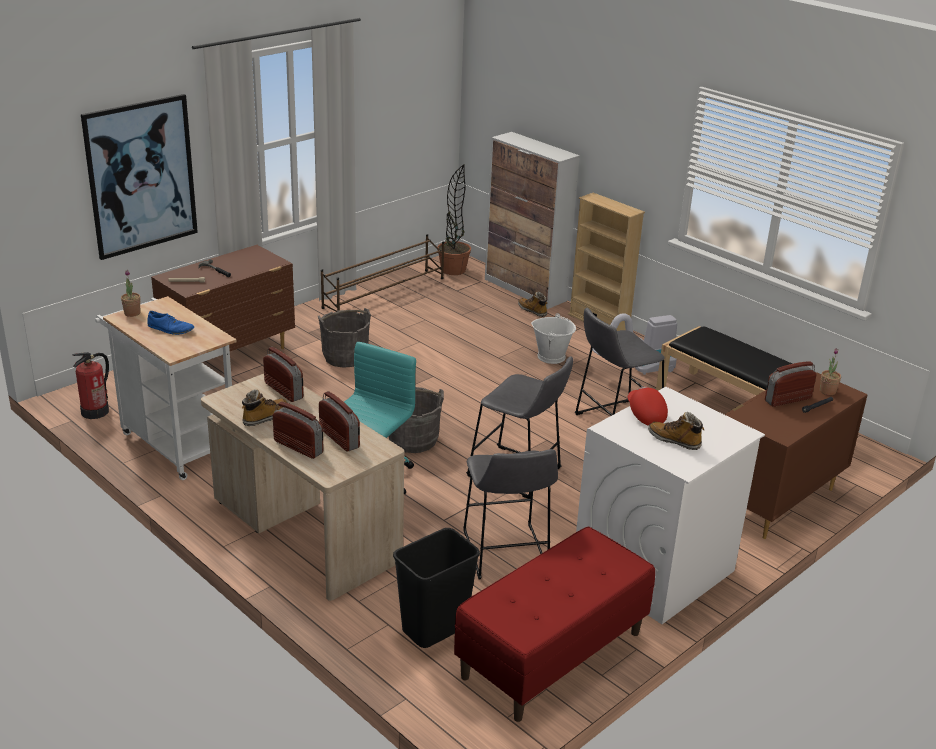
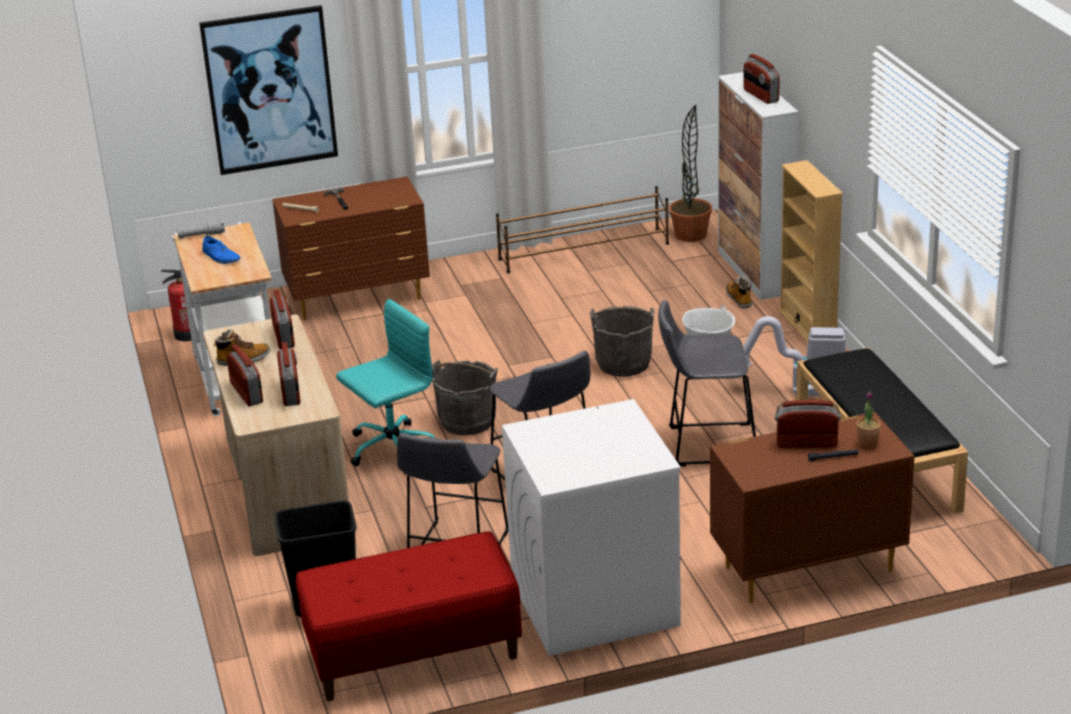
camera: 30 degrees right, 0 degrees up
(132, 313) = (201, 235): potted plant -> grey flashlight
(345, 357) = (475, 319): grey bucket -> grey bucket (623, 363)
(540, 147) = (760, 96): none -> radio
(644, 414) = (576, 422): red cap -> none
(674, 440) = (575, 454): boot -> none

